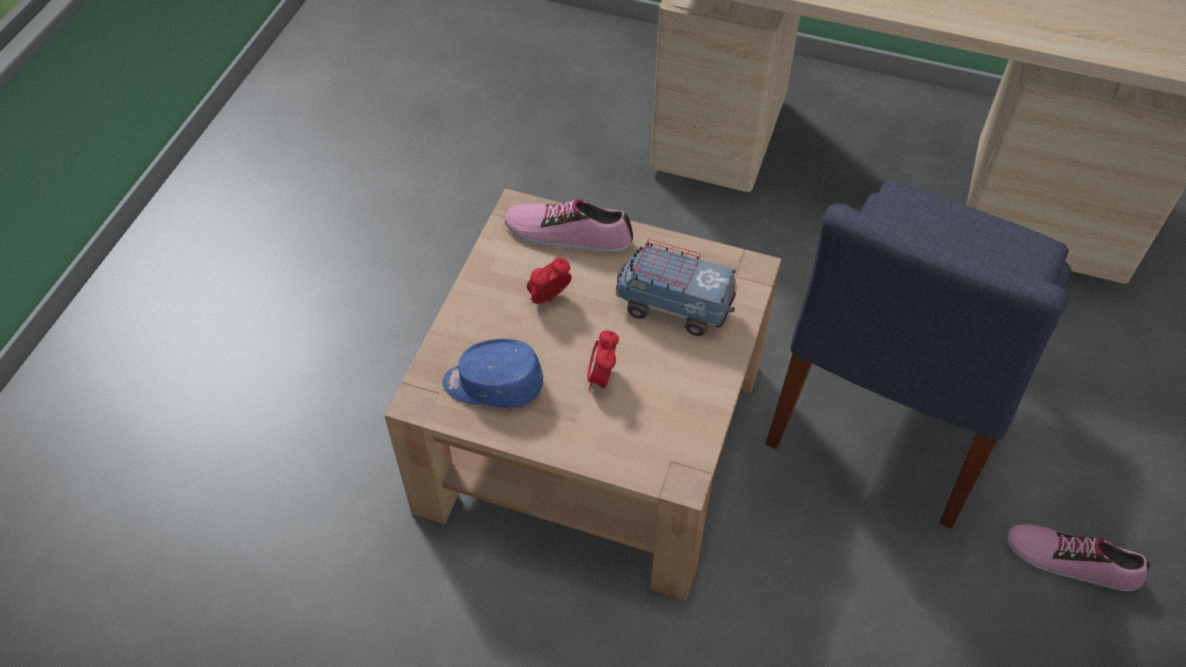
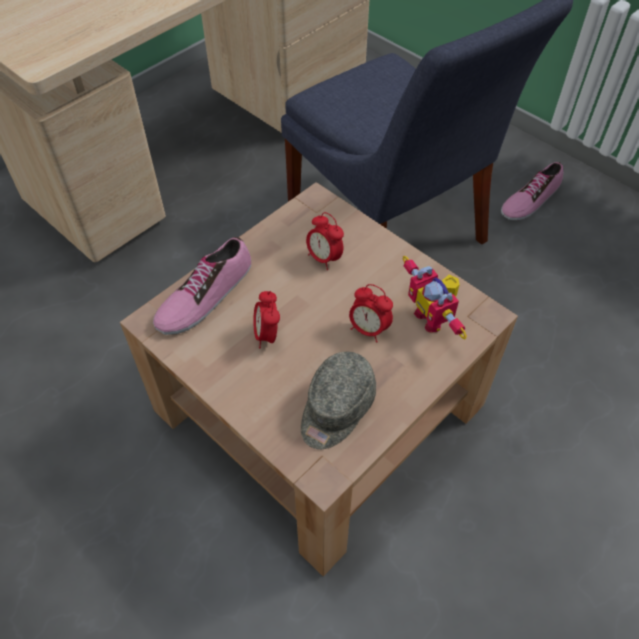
camera: 65 degrees left, 0 degrees up
(493, 385) = (336, 409): blue cap -> grey cap
(651, 429) = (433, 317): none -> toy robot
(673, 307) = (324, 258): toy truck -> alarm clock

